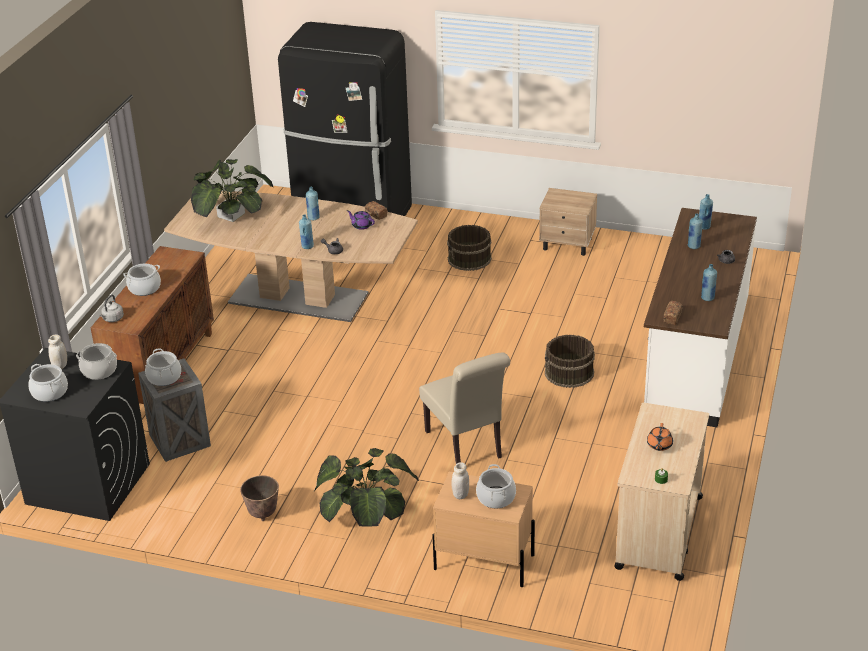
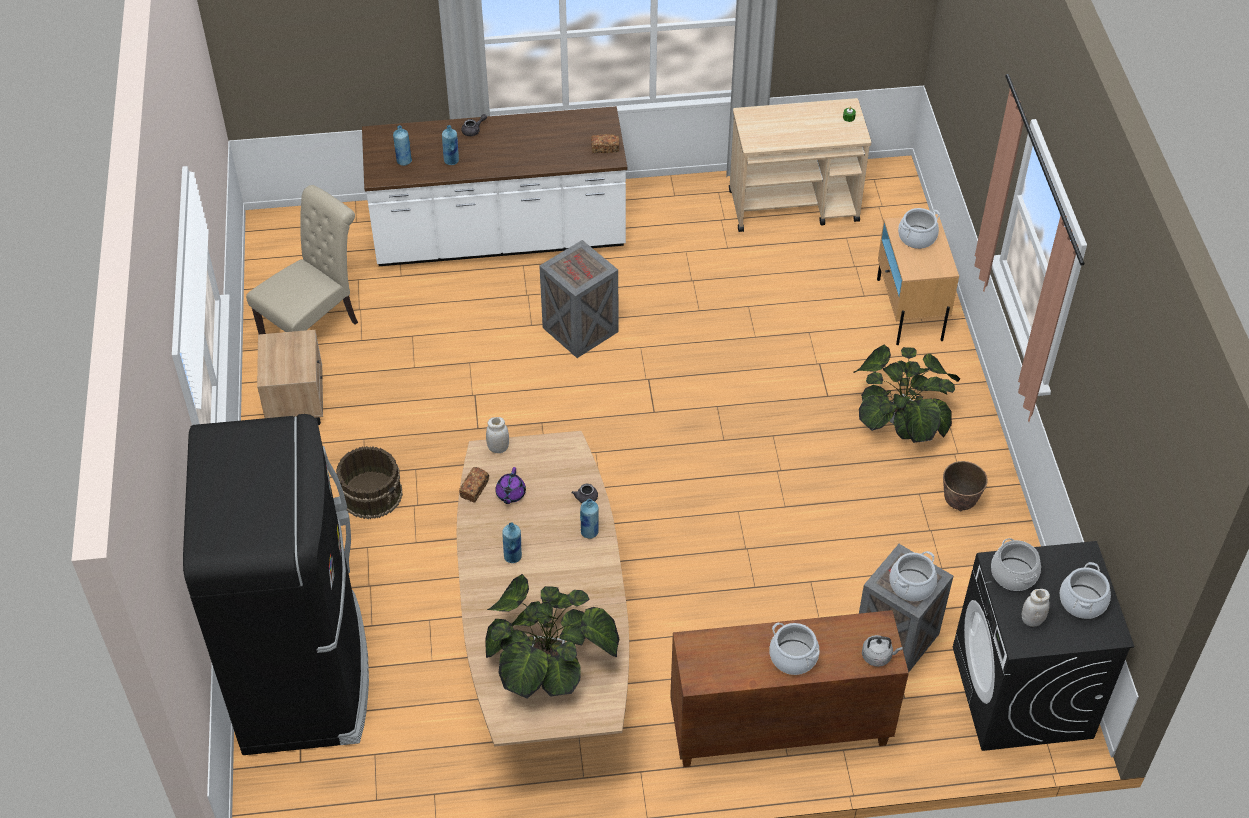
camera: 115 degrees left, 15 degrees up
(460, 495) = (930, 262): white jar -> white jar (498, 448)
(466, 447) = (754, 374): beige chair -> beige chair (315, 328)
(569, 373) = (580, 328): brown bucket -> crate
(659, 445) = (802, 128): orange teapot -> none
(707, 298) = (554, 131): blue bottle -> none

